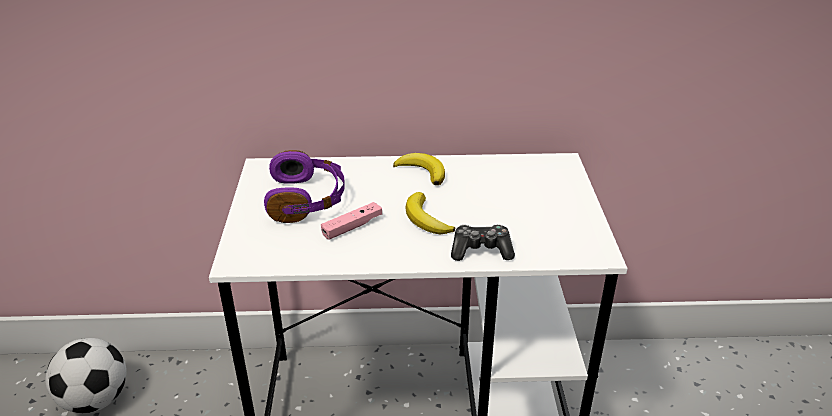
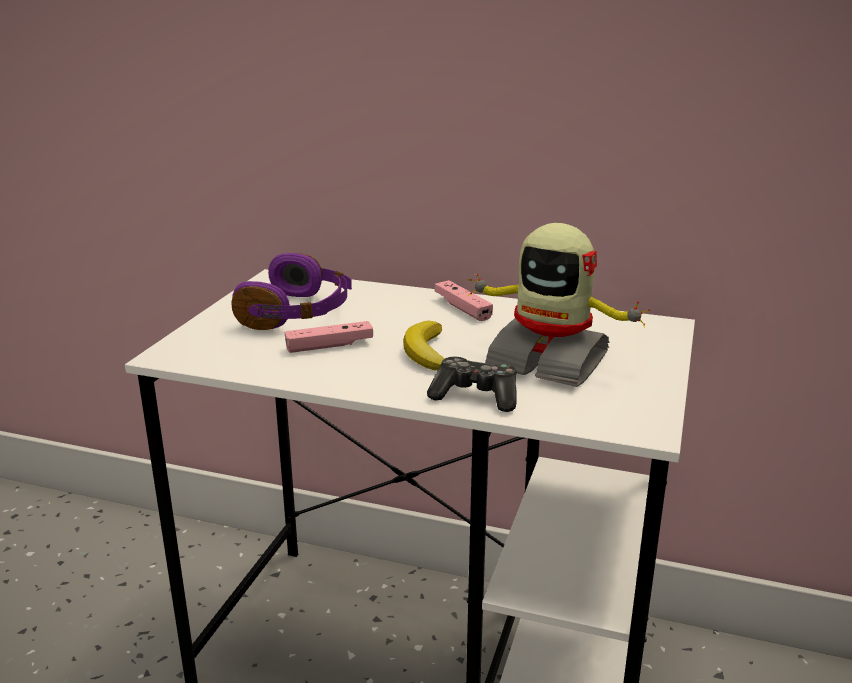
camera: 20 degrees right, 10 degrees down
(96, 399) = (69, 547): football -> none
(422, 172) = (462, 308): banana -> pink game controller
(508, 209) = (549, 360): none -> toy robot

